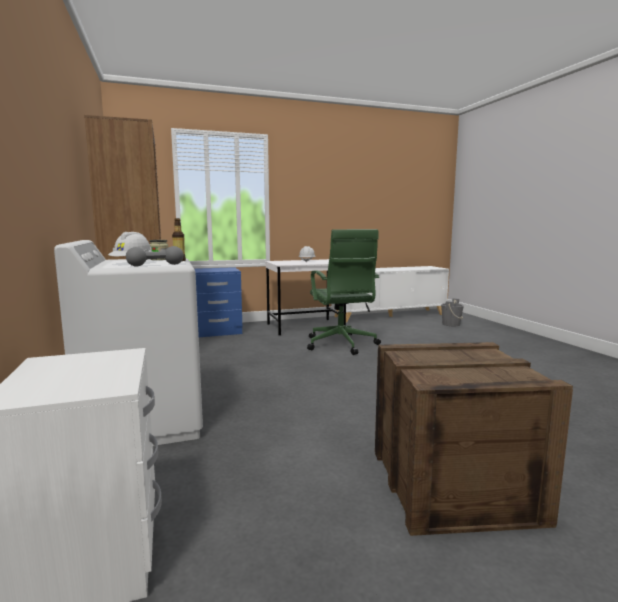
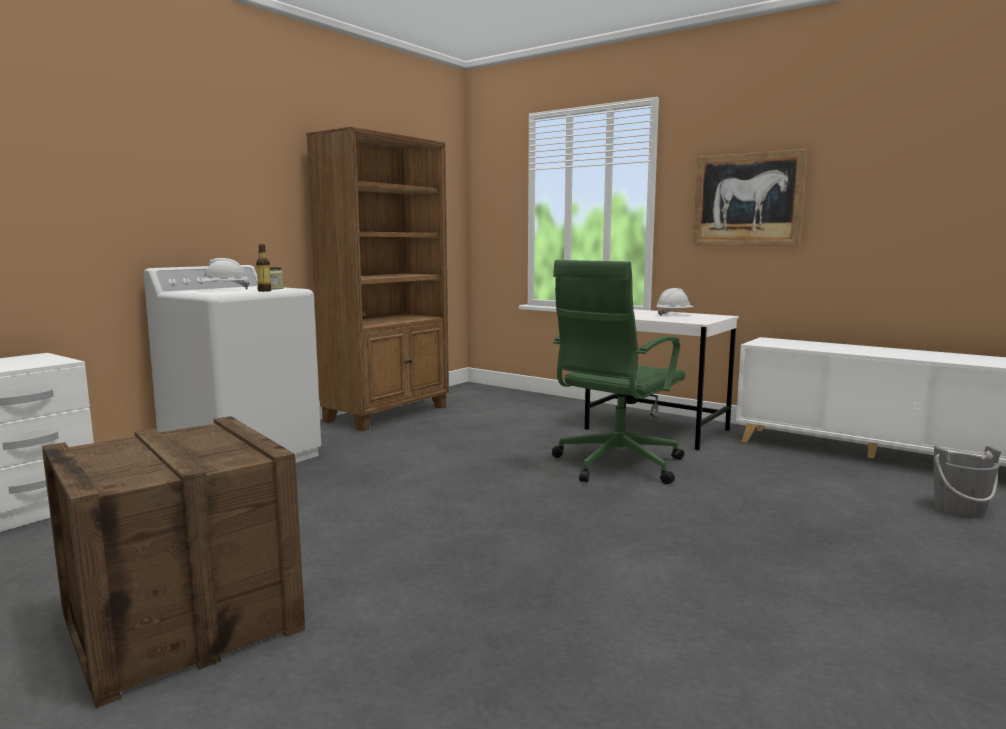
camera: 55 degrees right, 0 degrees up
(156, 265) = (206, 293): grey dumbbell -> none
(217, 331) = (540, 405): blue nightstand -> none
(320, 198) = (747, 200): none -> picture

